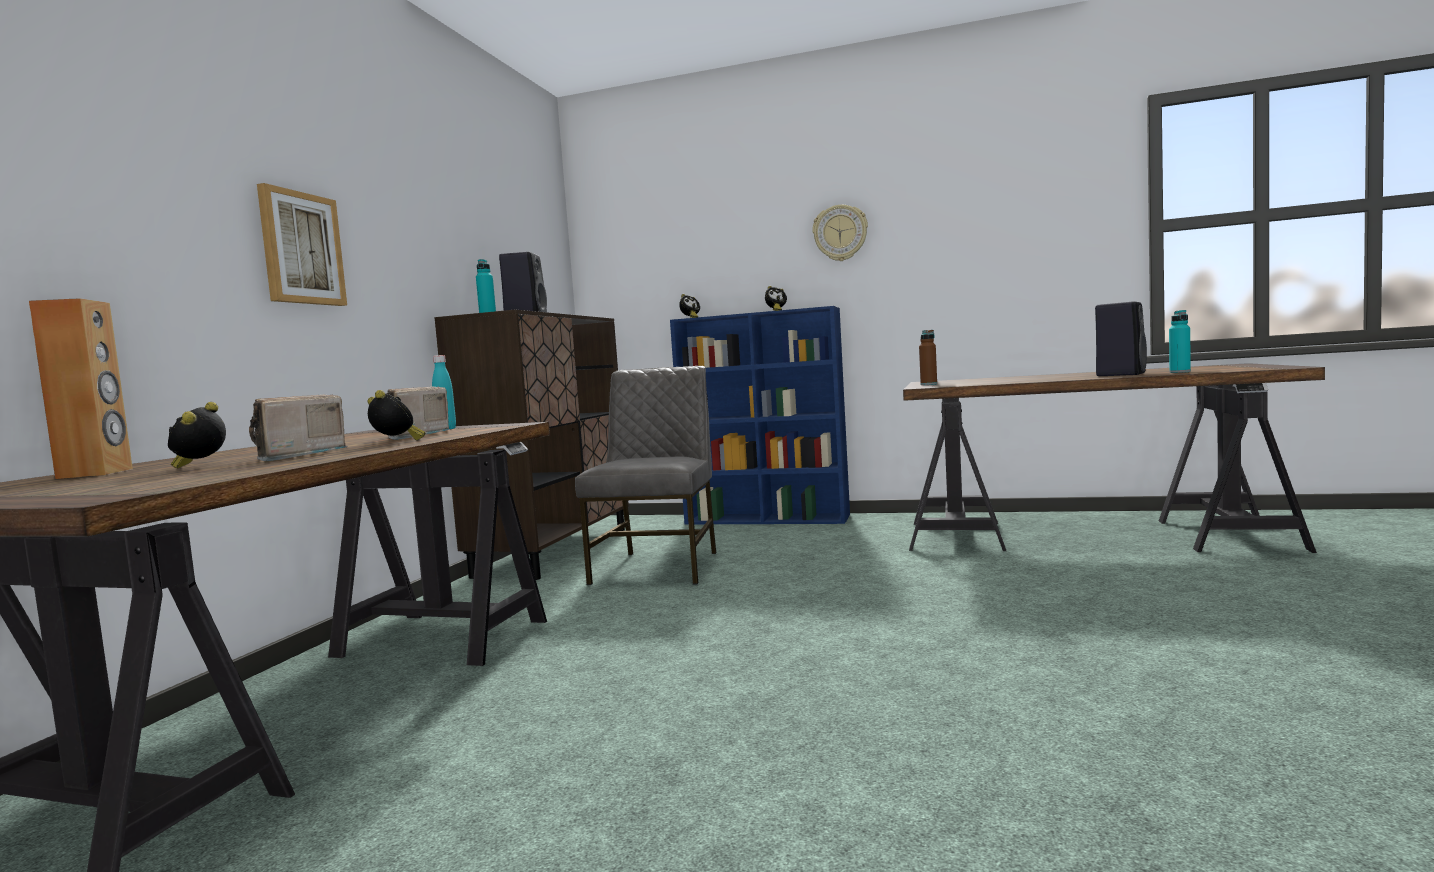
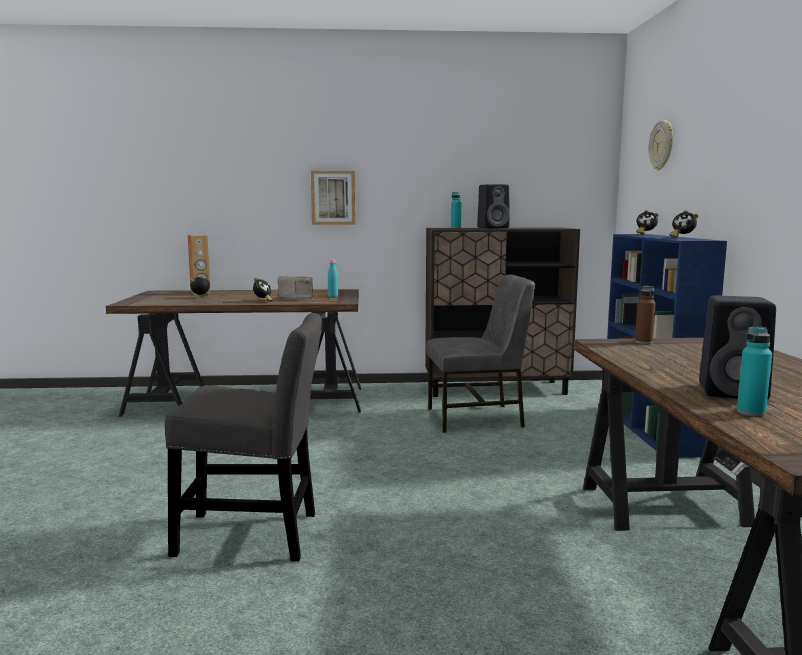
camera: 70 degrees right, 5 degrees up
(293, 456) = (224, 299): radio -> none
(840, 233) = (745, 157): wall clock -> wall clock (662, 145)
(1032, 698) = (255, 535): none -> grey chair

